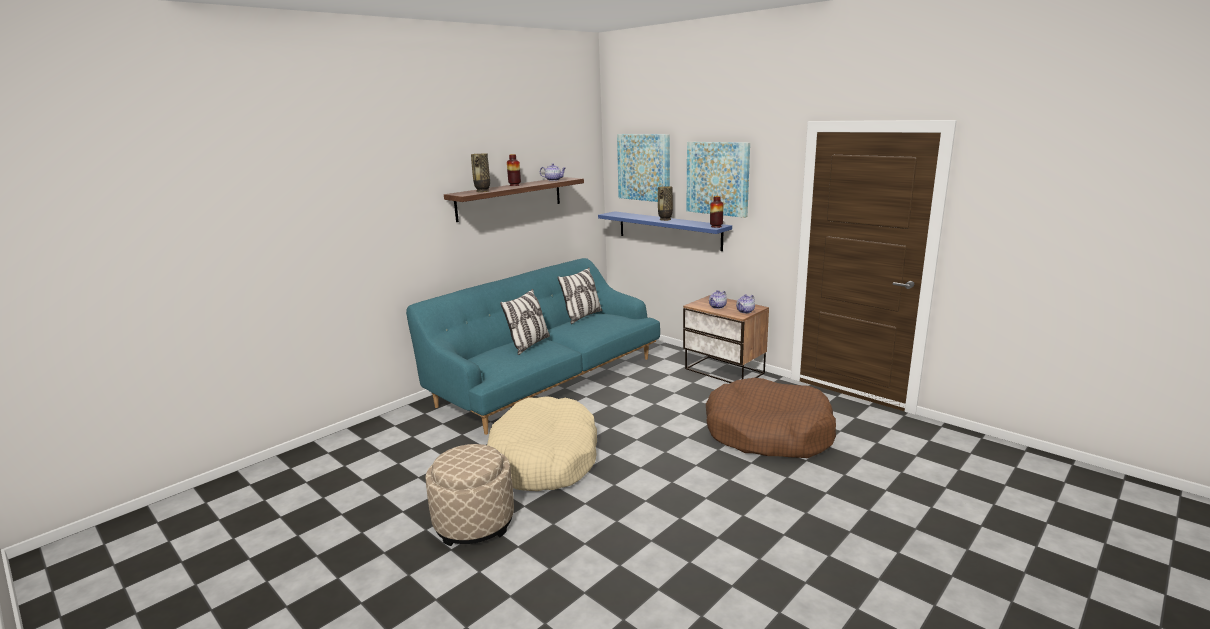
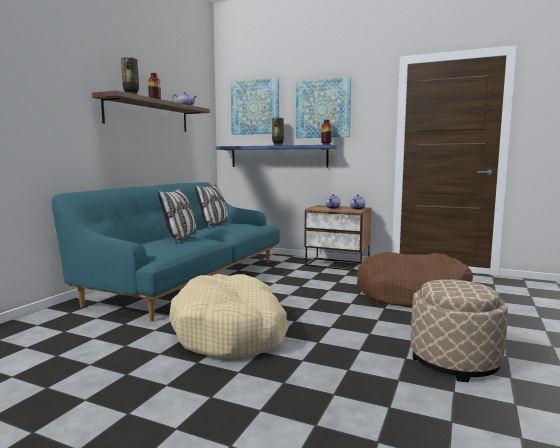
camera: 20 degrees left, 10 degrees down
(474, 522) = (189, 396): beige ottoman -> beige ottoman (454, 361)

